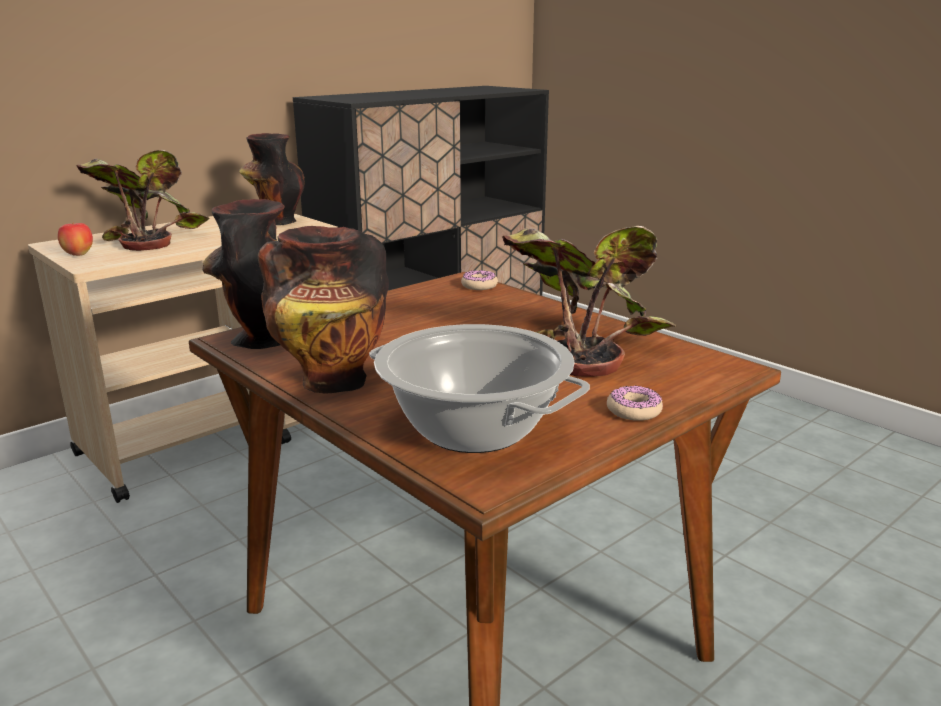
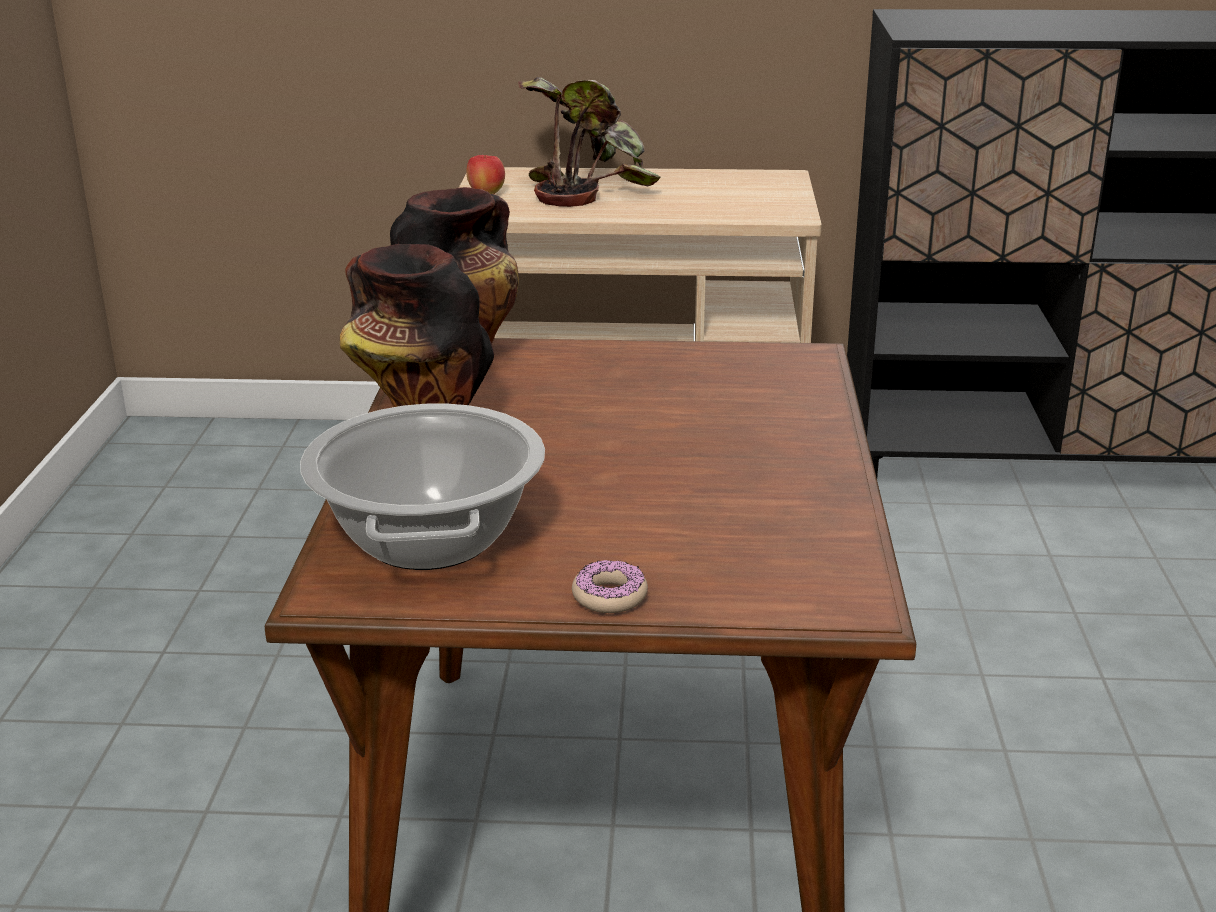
camera: 45 degrees right, 5 degrees up
(276, 221) = (764, 196): vase -> none
(479, 286) = (806, 371): donut -> none
(579, 345) = (738, 496): potted plant -> none

